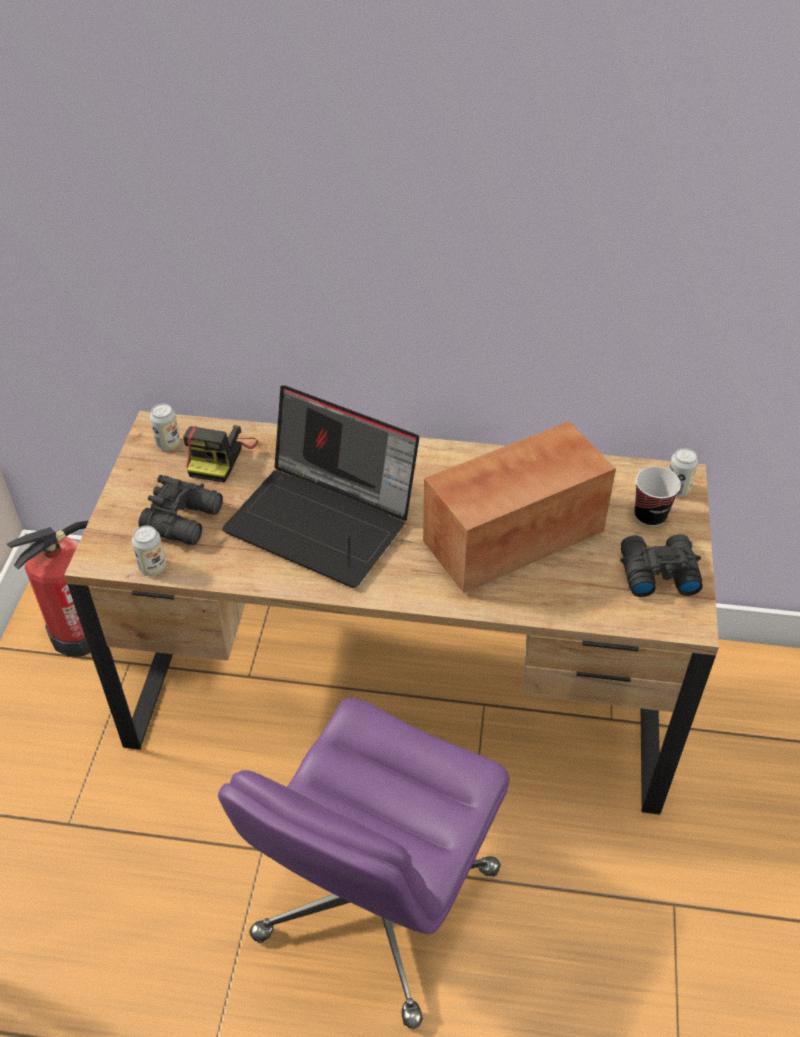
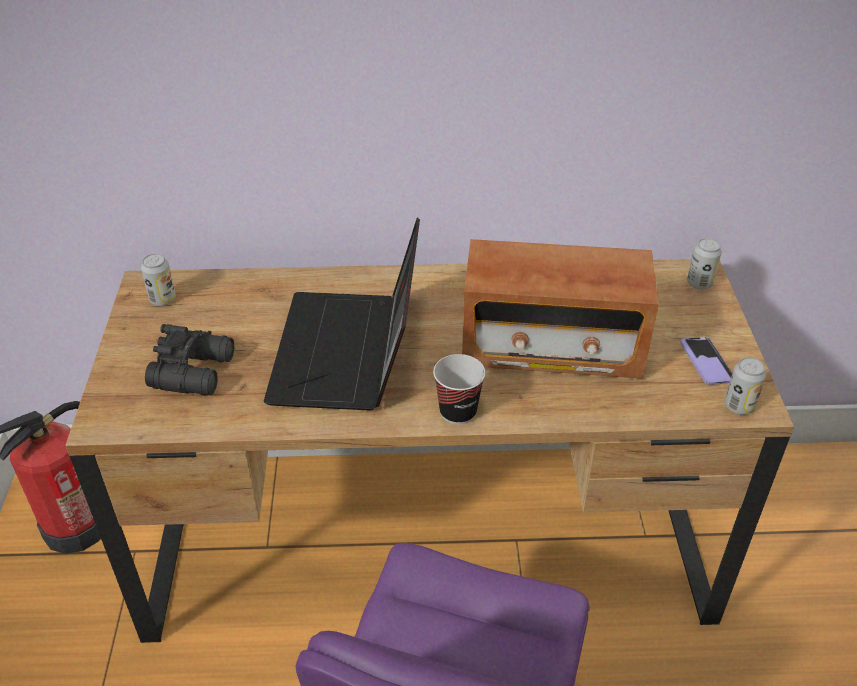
camera: 10 degrees left, 5 degrees down
(153, 567) = (168, 425): can -> can (739, 406)
(220, 457) = (222, 305): camera -> none
(324, 520) = (349, 354): laptop -> laptop turned 75 degrees clockwise
(513, 538) = (551, 348): radio -> radio turned 135 degrees counterclockwise
(650, 516) = (681, 310): cup -> cup (458, 412)
(656, 572) = (706, 362): black binoculars -> phone

